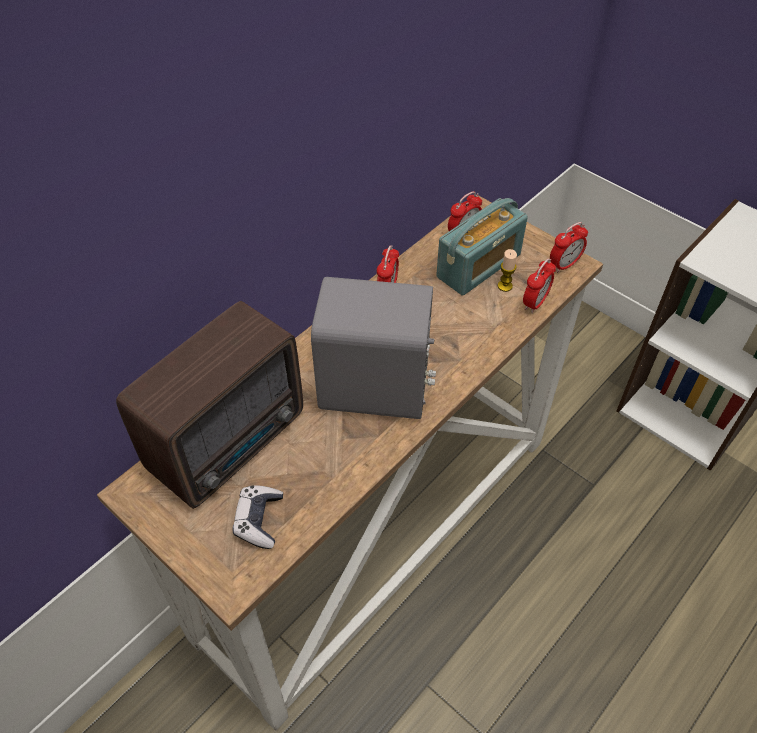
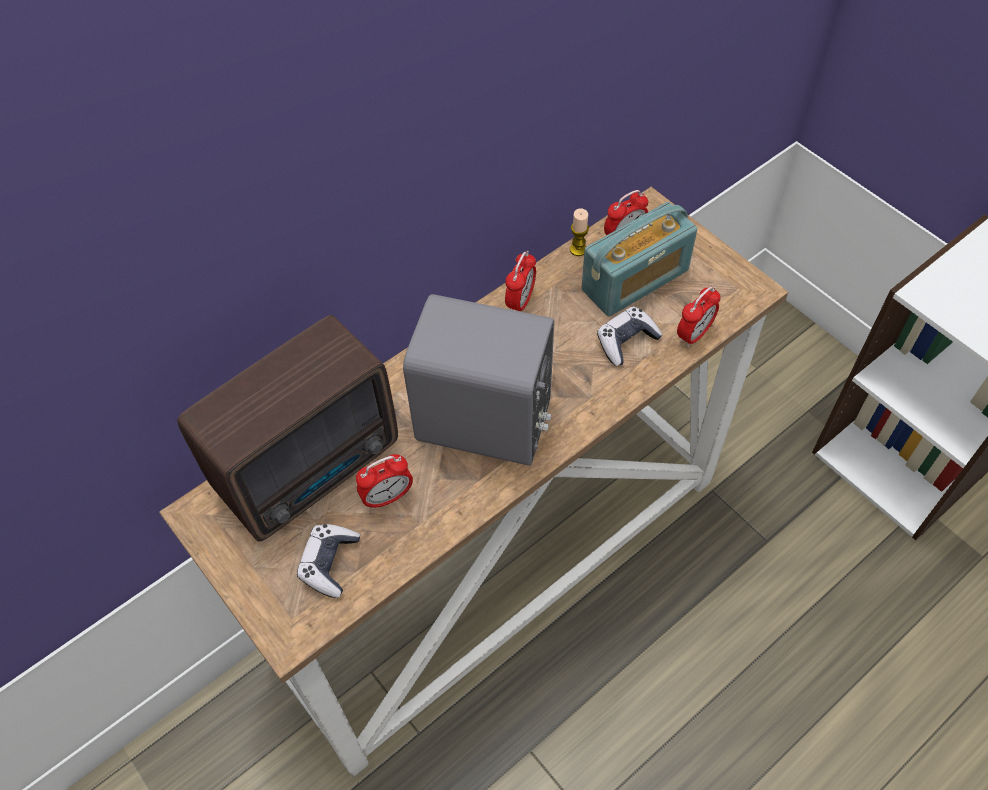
camera: 10 degrees right, 5 degrees up
(481, 313) = (626, 341): none -> game controller
(505, 286) = (661, 309): candle -> candle (578, 249)
(564, 265) = (739, 289): alarm clock -> alarm clock (387, 497)

